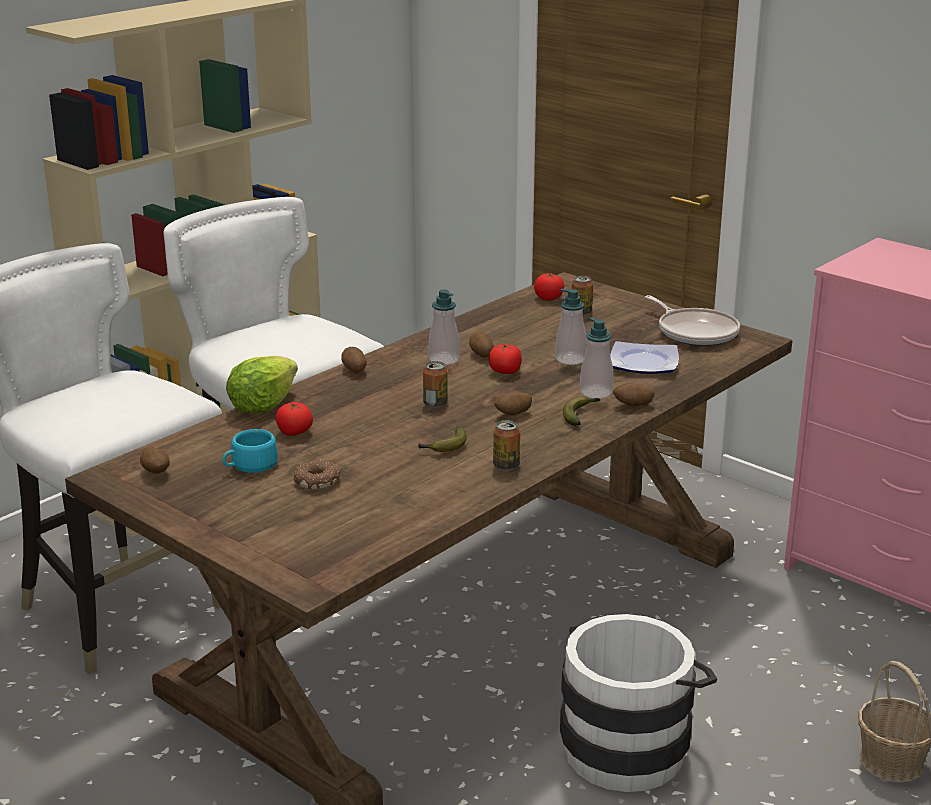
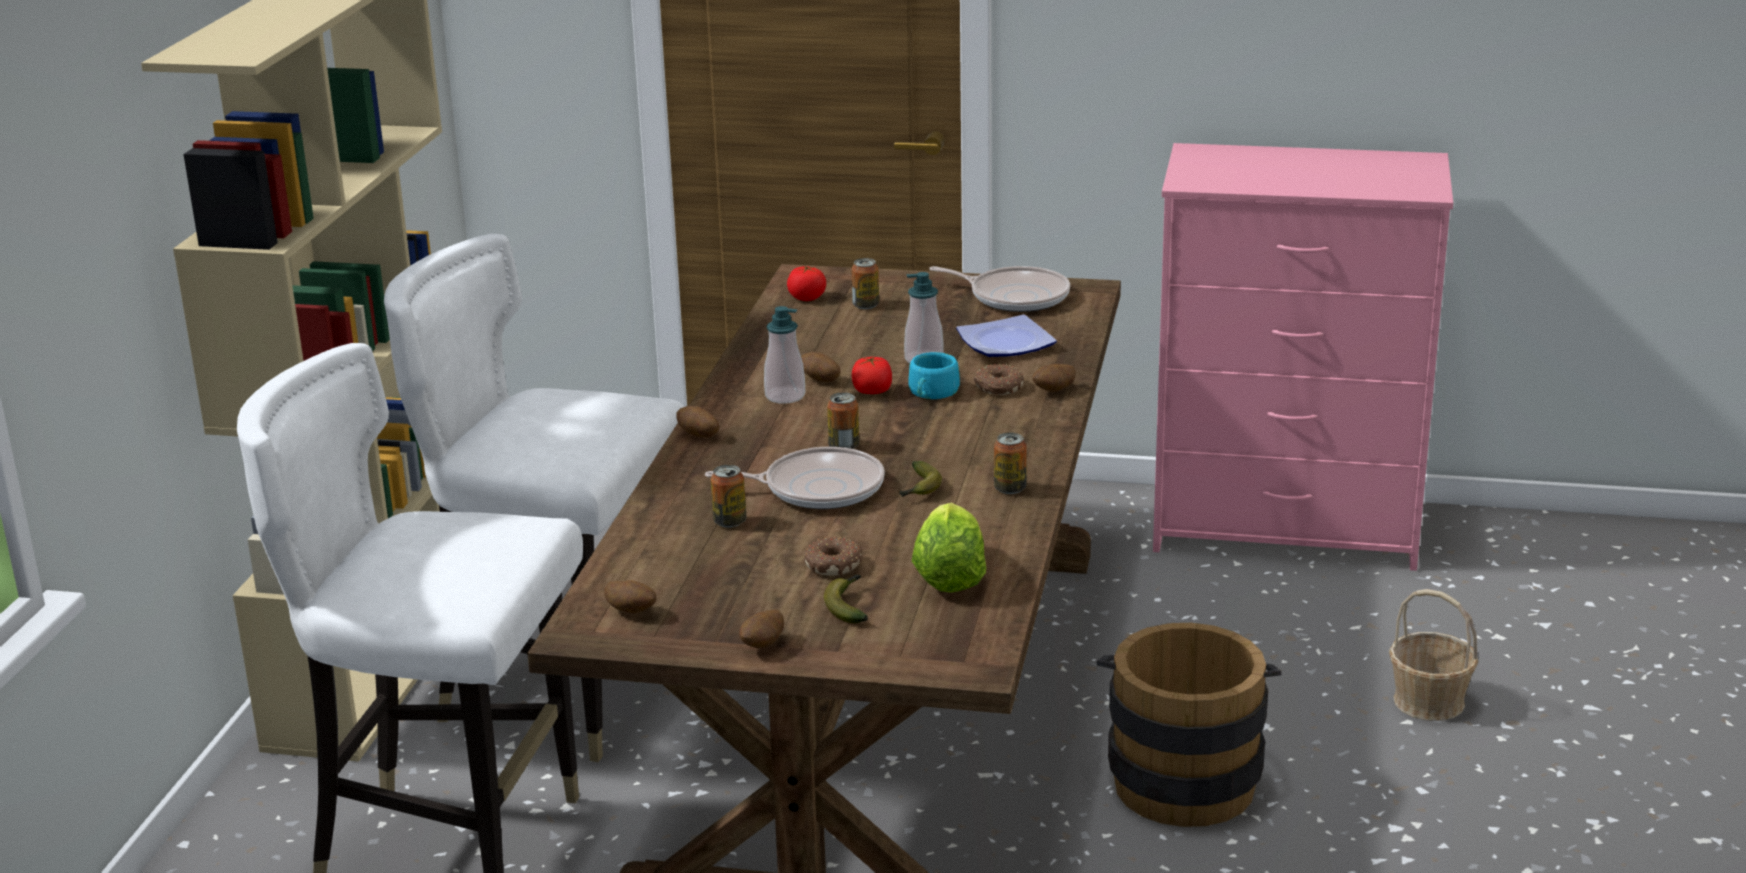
camera: 30 degrees left, 0 degrees up
(250, 466) = (732, 572): turquoise cup -> turquoise cup (931, 394)
(262, 406) = (648, 504): lettuce -> lettuce (949, 577)
(294, 432) = (730, 522): tomato -> can
(379, 427) = (817, 488): none -> frying pan
(513, 414) = (944, 434): potato -> potato (763, 646)
(580, 415) = (1014, 415): banana -> banana (848, 605)
(596, 392) = (998, 388): soap dispenser -> donut
(630, 745) = (1183, 777): white bucket -> brown bucket

